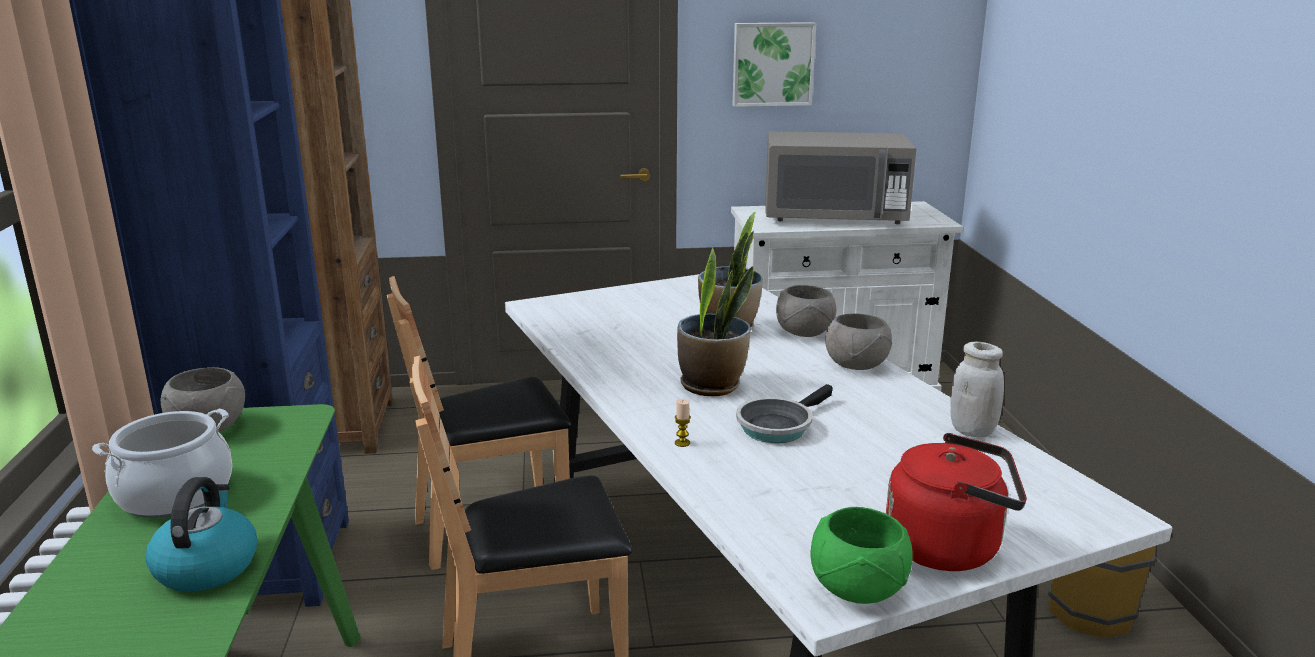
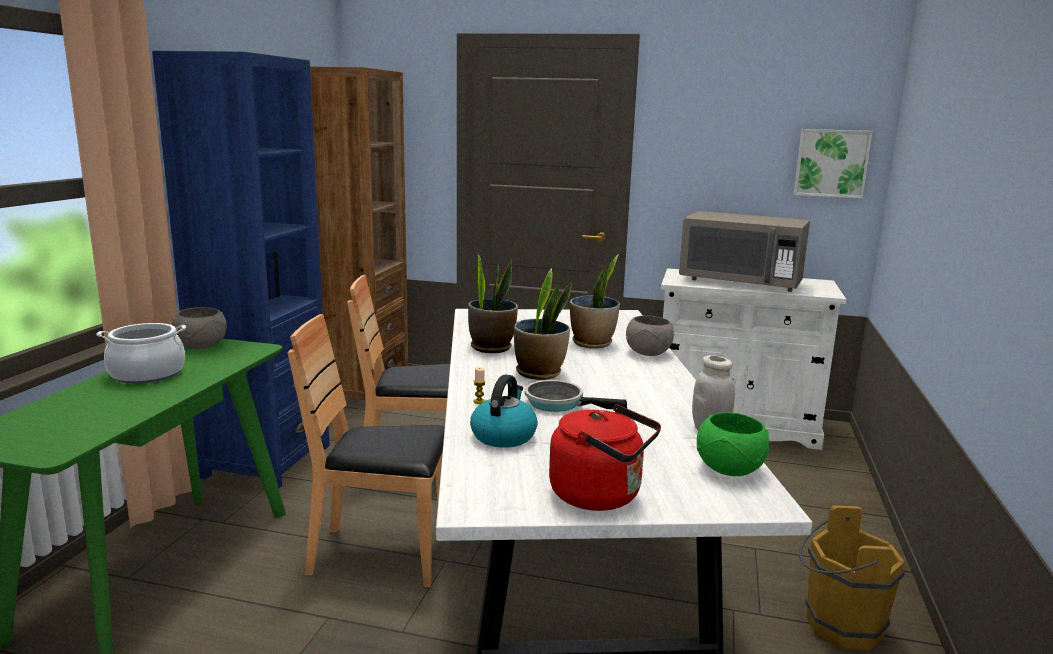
camera: 20 degrees right, 5 degrees down
(207, 566) = (122, 410): kettle -> kettle (503, 435)
(614, 357) = (491, 347): none -> potted plant
(772, 64) = (707, 159): picture -> picture (831, 163)
(777, 426) = (559, 403): frying pan -> frying pan turned 45 degrees clockwise
(857, 365) = (665, 378): grey bowl -> none
(857, 590) = (500, 505): green bowl -> green bowl (729, 470)

